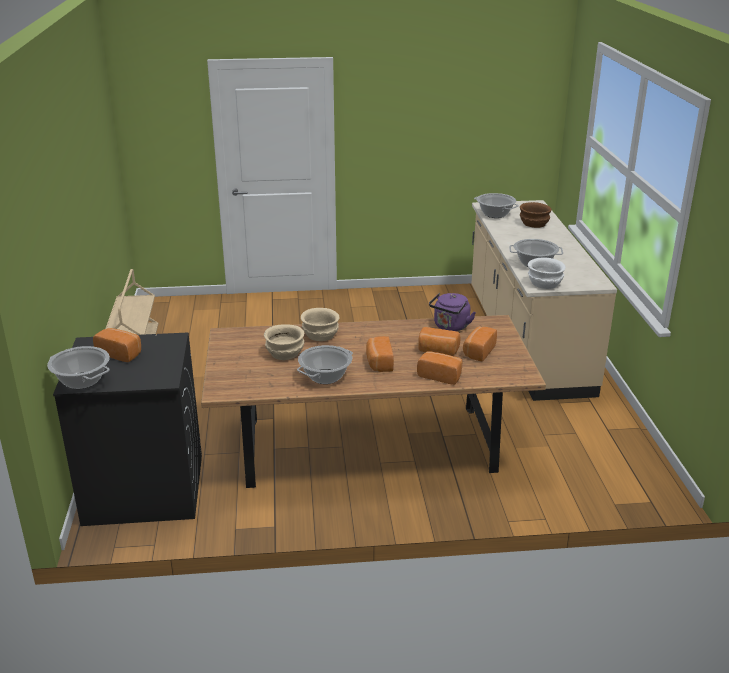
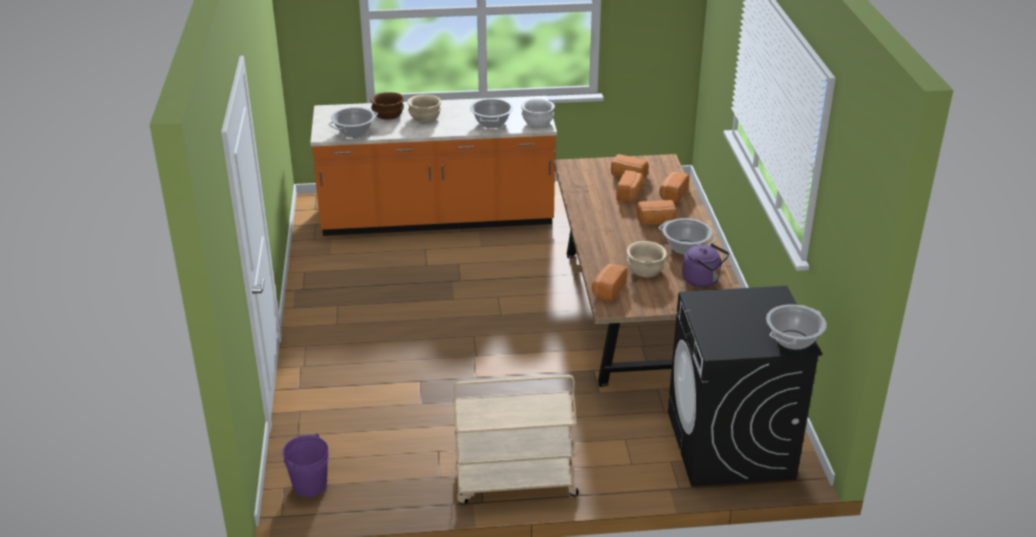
camera: 90 degrees left, 5 degrees up
(120, 353) = (734, 326): bread -> bread (607, 290)
(168, 309) = (310, 485): none -> purple bucket
(320, 335) = (605, 252): beige bowl -> beige bowl (424, 118)
(450, 327) = (581, 187): purple kettle -> purple kettle (703, 280)
(526, 340) = (437, 217): beige counter -> orange counter

